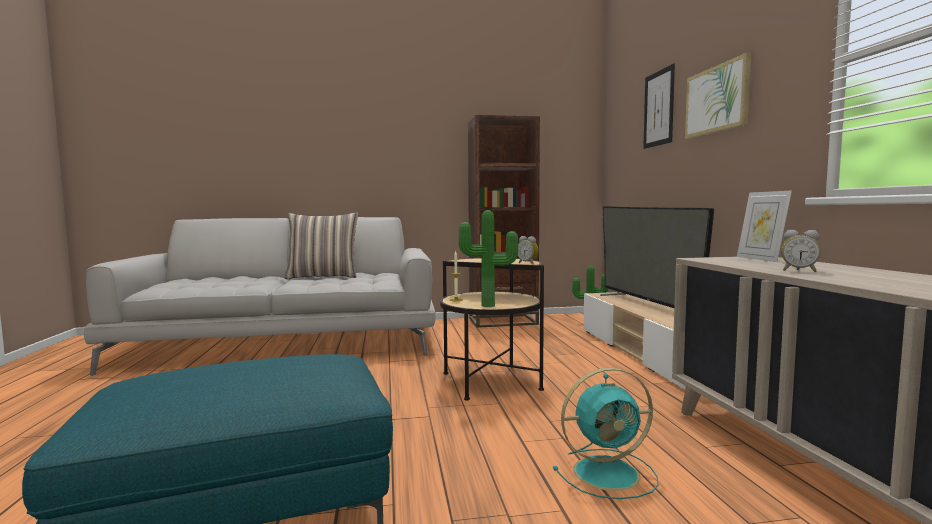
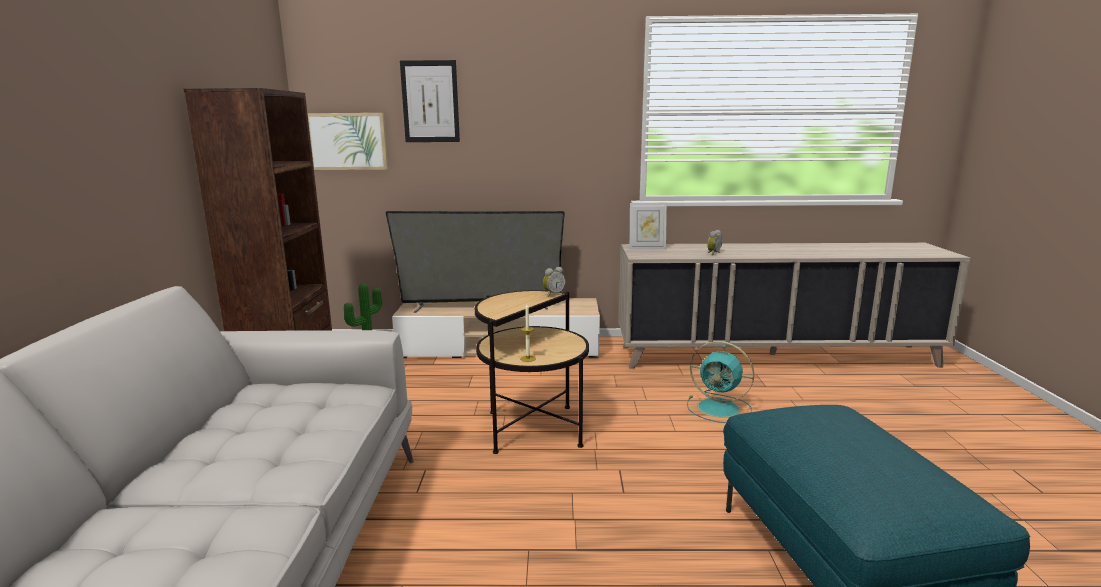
camera: 80 degrees left, 10 degrees up
(323, 276) = (203, 449): pillow -> none
(488, 306) = (572, 348): potted plant -> none
(609, 473) = (720, 408): turquoise fan -> turquoise fan turned 120 degrees clockwise
(717, 99) = (525, 112): picture -> picture (347, 141)

